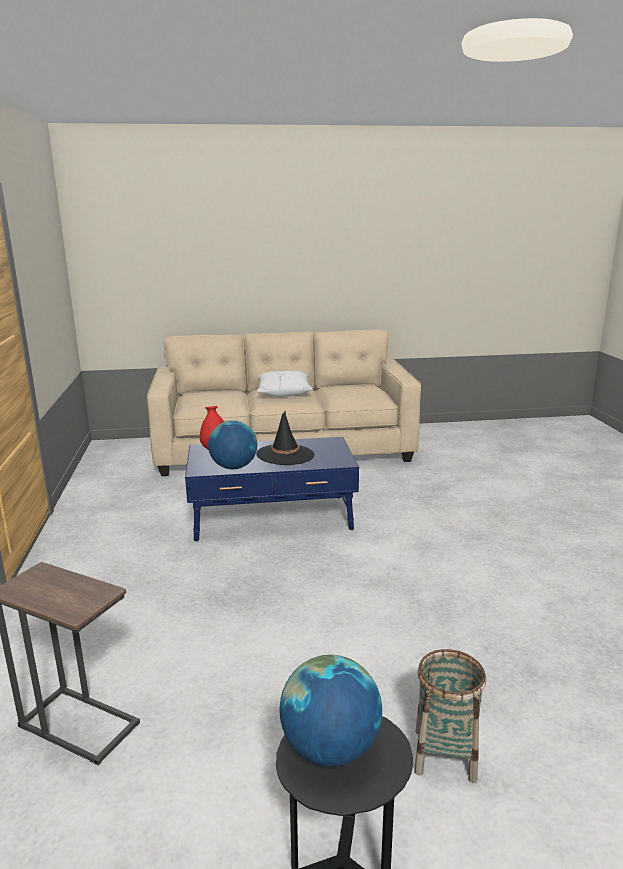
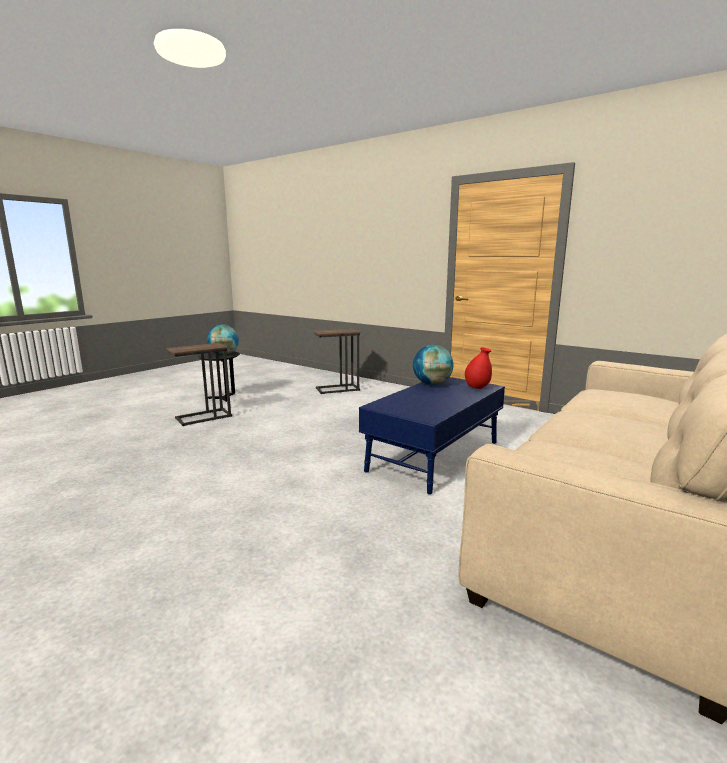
camera: 135 degrees right, 5 degrees down
(283, 392) = (621, 428): white pillow -> none
(285, 455) = (427, 398): black hat -> none
(444, 755) = (204, 417): basket -> brown side table

